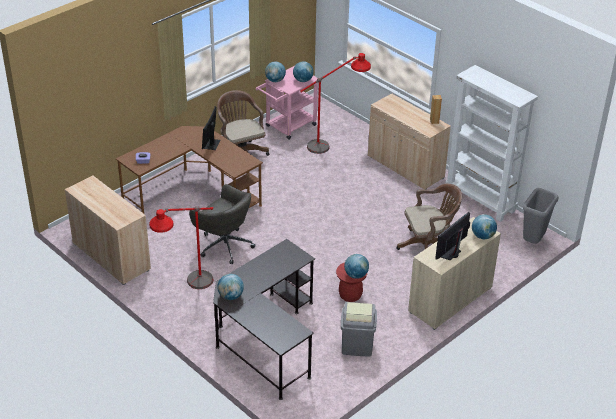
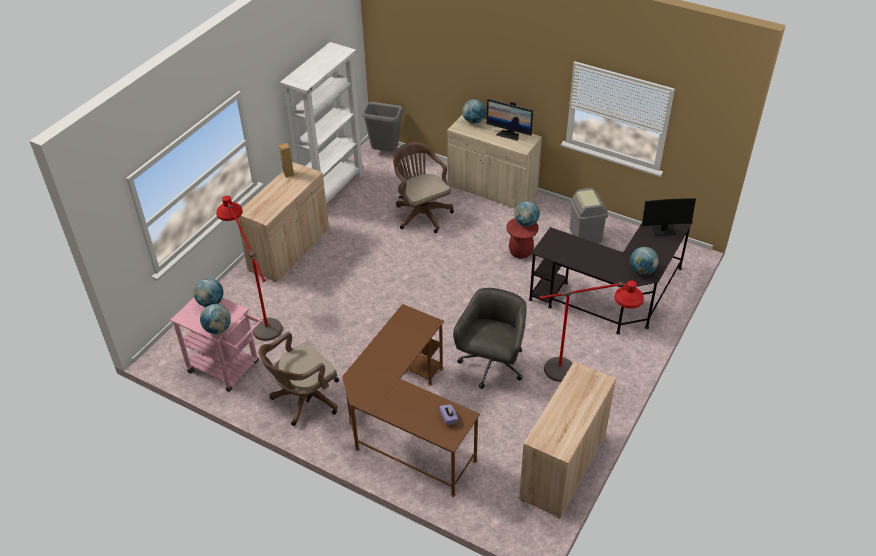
camera: 105 degrees left, 5 degrees up
(211, 144) = (383, 360): monitor -> monitor (663, 230)

